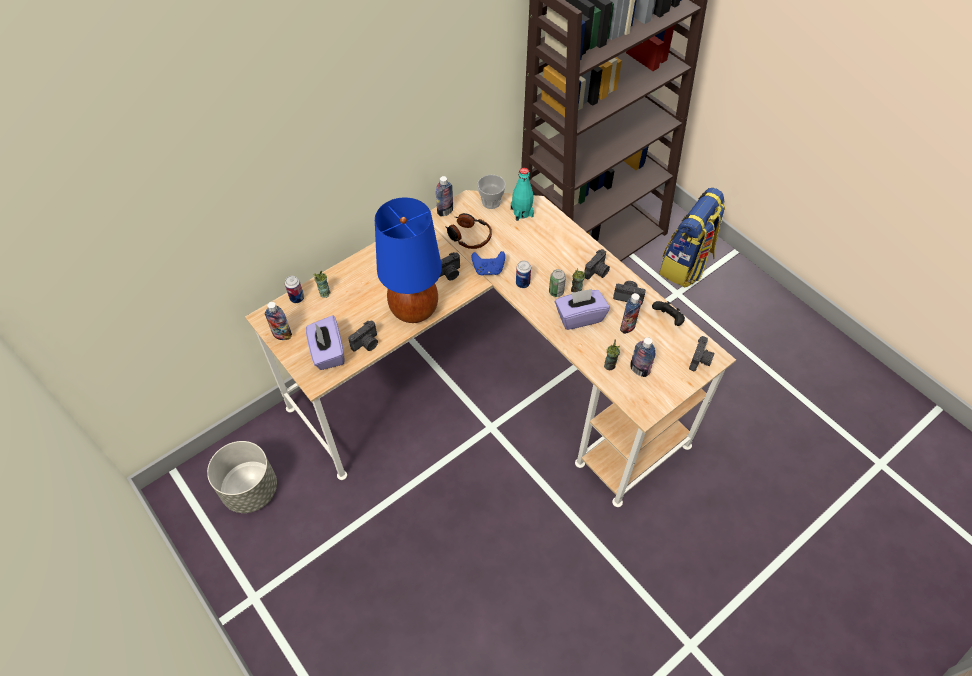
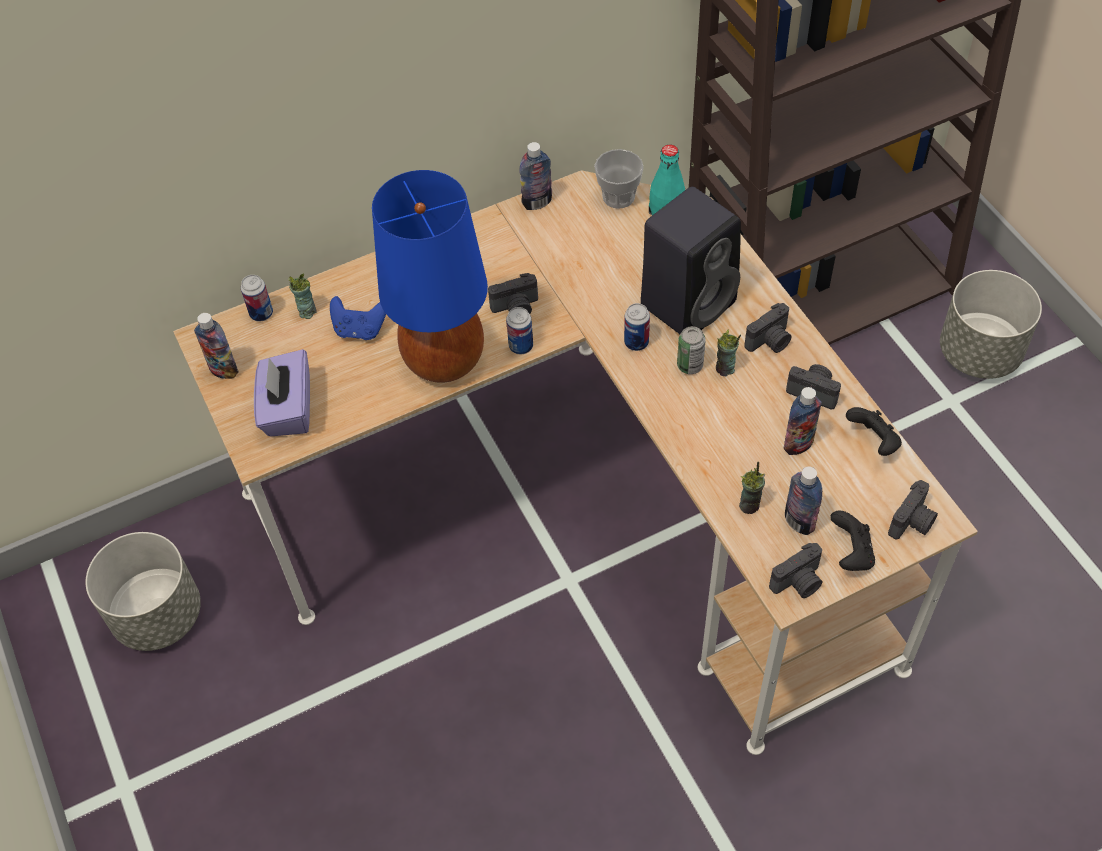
camera: 15 degrees right, 0 degrees up
(367, 344) = (353, 405): camera -> camera (799, 583)
(457, 295) = (521, 346): none -> can
(468, 236) = (566, 249): headphones -> none
(488, 270) = (584, 311): blue game controller -> blue game controller (360, 330)
(546, 256) = (689, 301): none -> black speaker
(579, 317) = (719, 414): purple tissue box -> none
(672, 383) = (851, 553): none -> black game controller
(686, 265) = (979, 353): backpack -> grey planter

